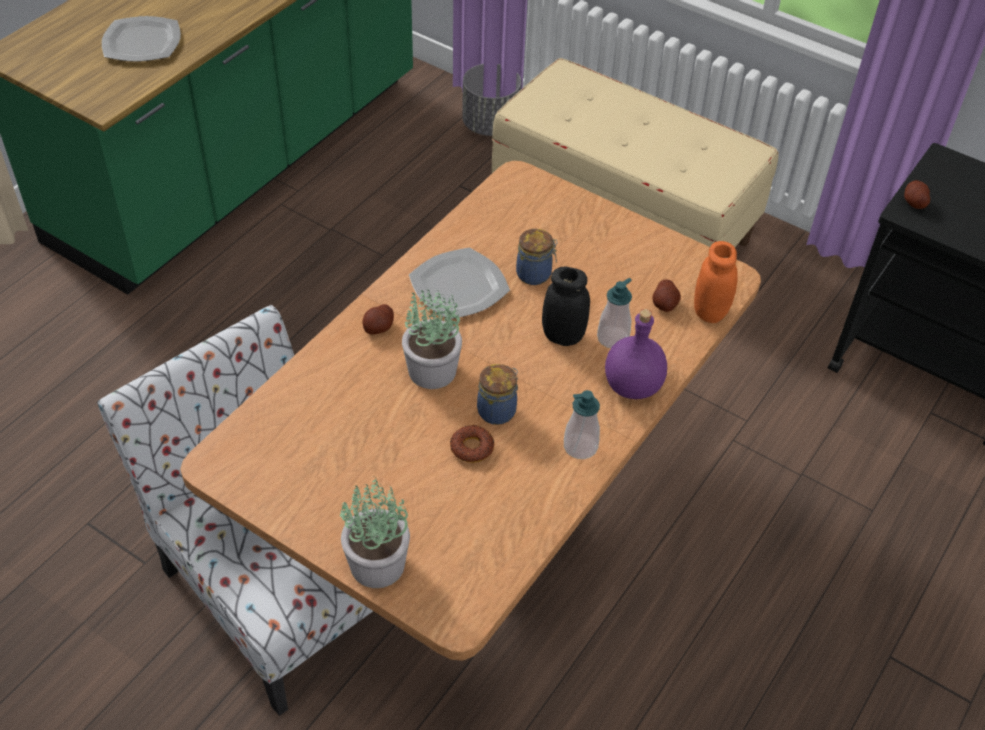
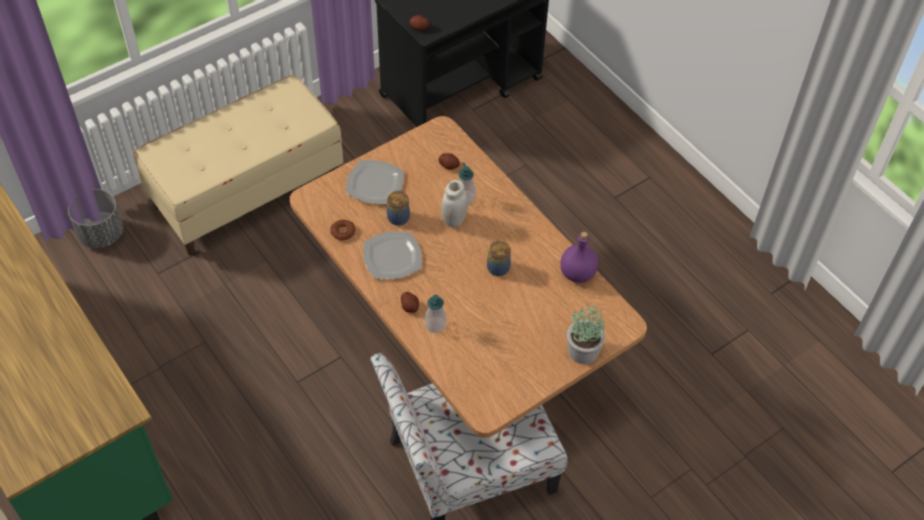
camera: 70 degrees left, 5 degrees up
(141, 43) = (58, 374): plate -> plate (375, 184)
(432, 371) = (456, 289): potted plant -> none
(472, 447) = (519, 286): donut -> donut (343, 232)
(563, 336) = (454, 220): black jar -> white jar
(580, 446) = (537, 238): soap dispenser -> soap dispenser (435, 325)
(632, 387) = (504, 202): purple bottle -> purple bottle (578, 274)
(710, 312) = (463, 148): orange jar -> none

